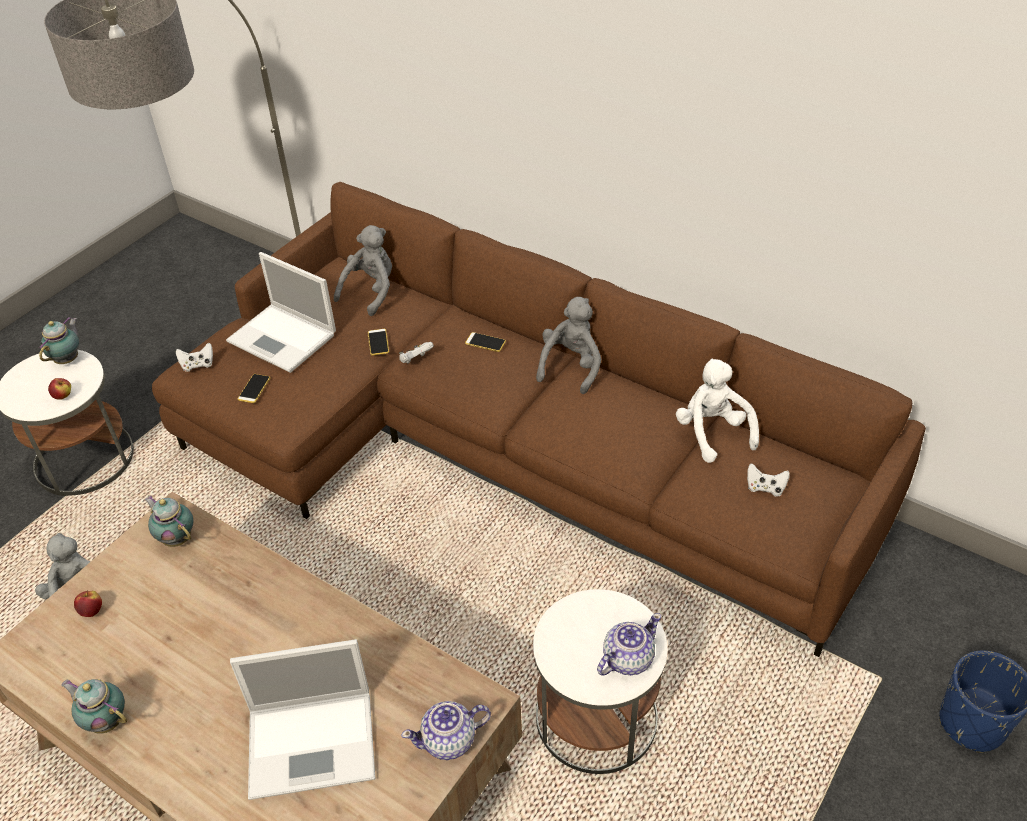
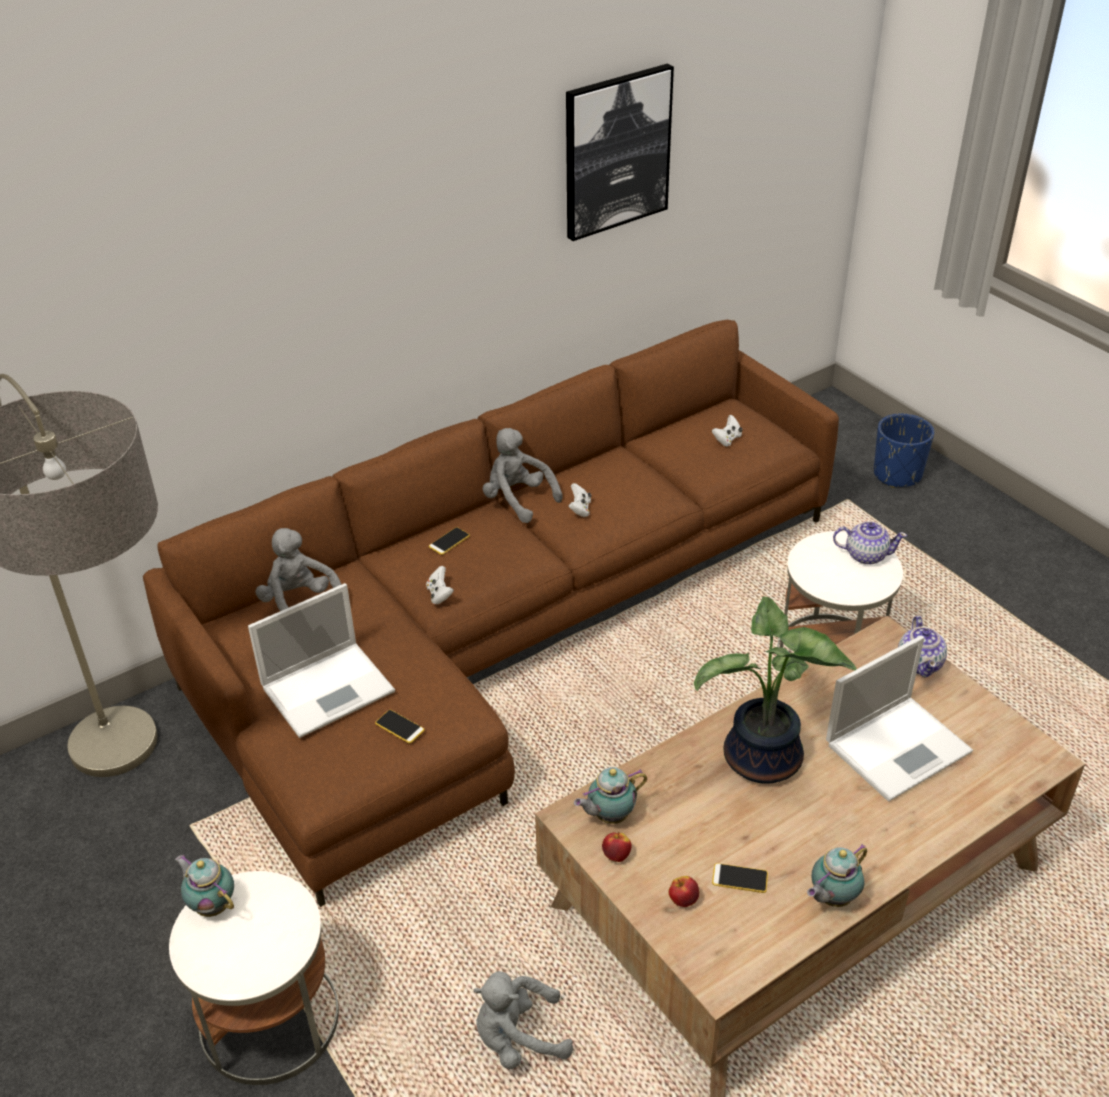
camera: 70 degrees left, 5 degrees down
(63, 396) = (287, 915): apple -> apple (616, 855)
(198, 365) = (320, 772): white game controller -> white game controller (580, 509)
(263, 630) = (762, 763): none -> potted plant
(314, 742) = (899, 746): laptop -> laptop turned 45 degrees clockwise
(378, 342) = (390, 617): phone -> phone (740, 878)
(627, 659) = (865, 555): teapot -> teapot turned 120 degrees clockwise
(713, 432) = (651, 447): white plush toy -> none
(827, 122) = (616, 151): none -> picture

